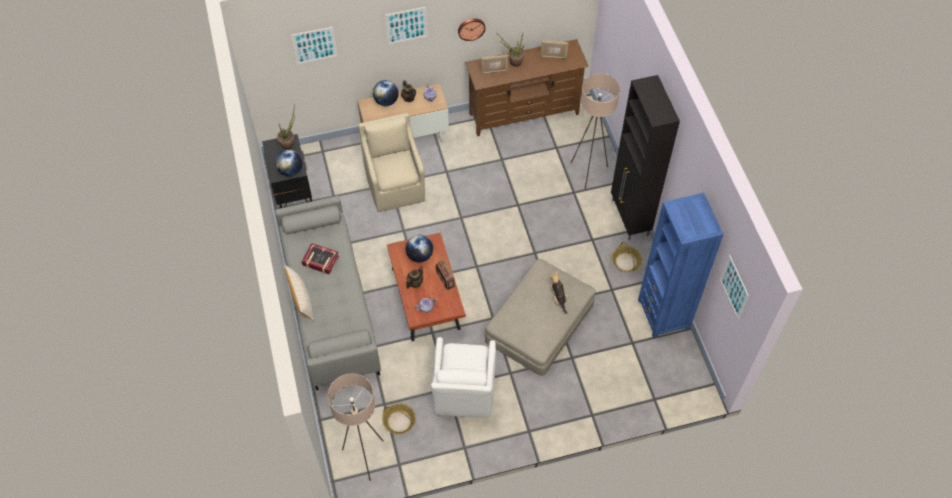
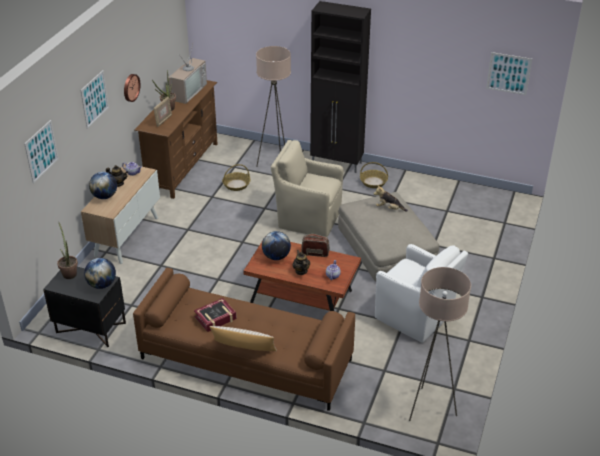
camera: 55 degrees left, 20 degrees down
(330, 304) = (245, 359): grey sofa -> brown sofa
(395, 185) = (166, 263): beige armchair -> beige armchair (307, 218)
(399, 421) = (410, 368): basket -> basket (236, 184)
(553, 57) = (187, 91): picture frame -> television
(663, 314) = (435, 186): blue bookcase -> none

